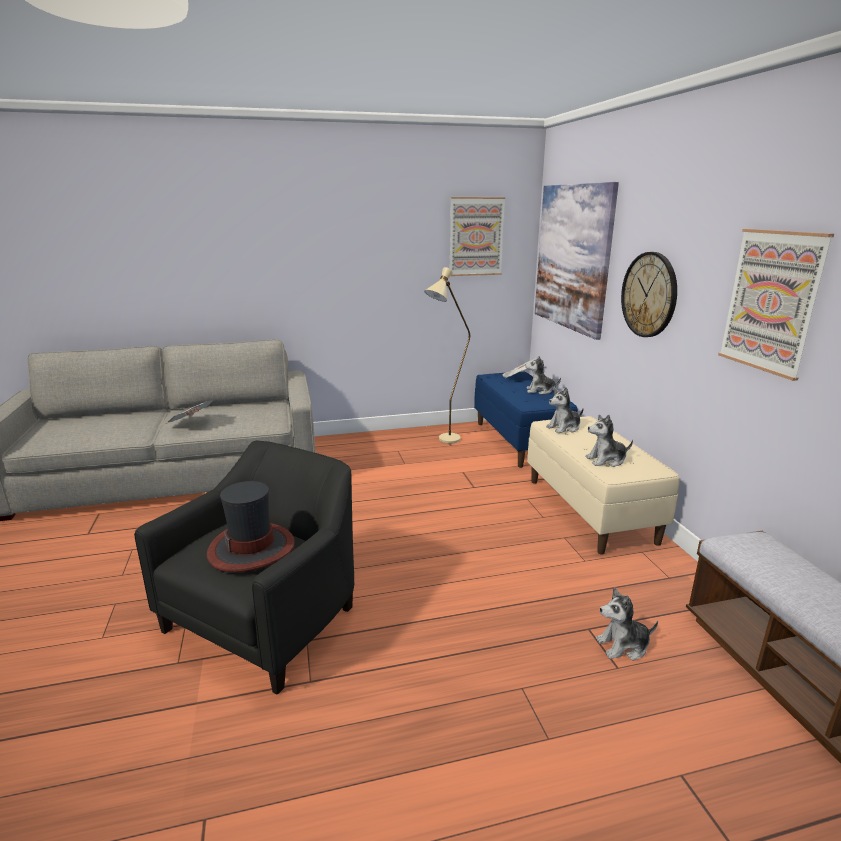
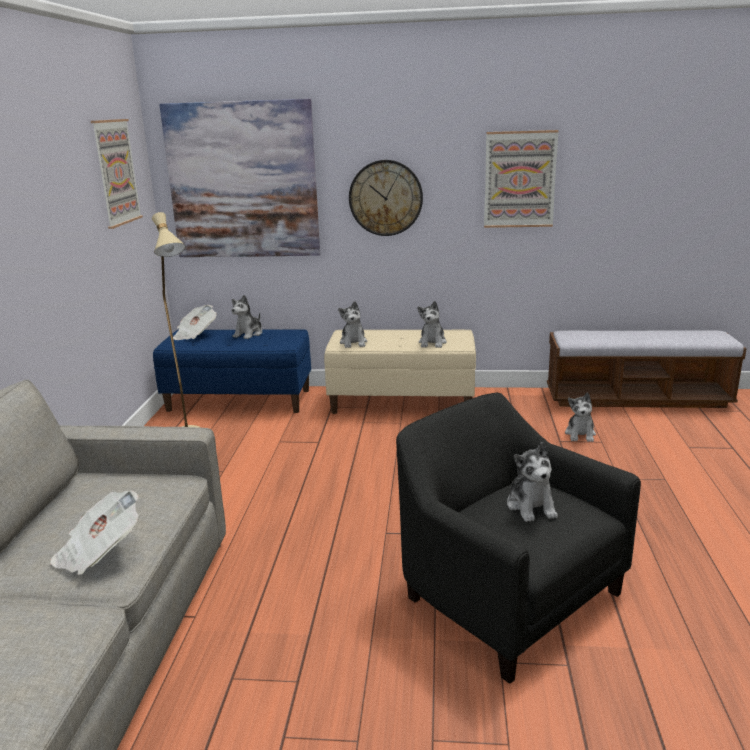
camera: 70 degrees left, 0 degrees up
(252, 548) = (531, 506): hat -> plush toy

